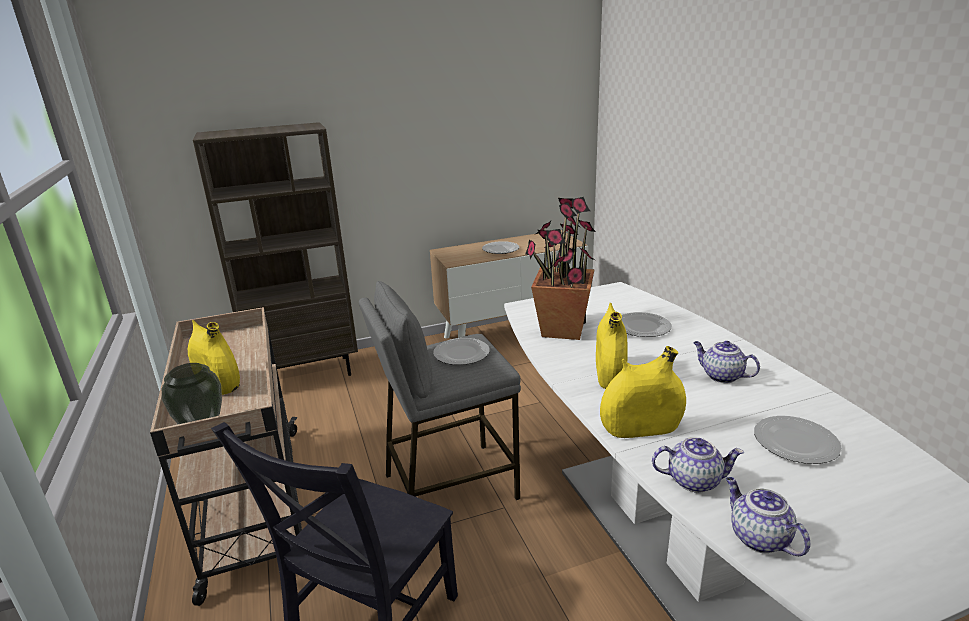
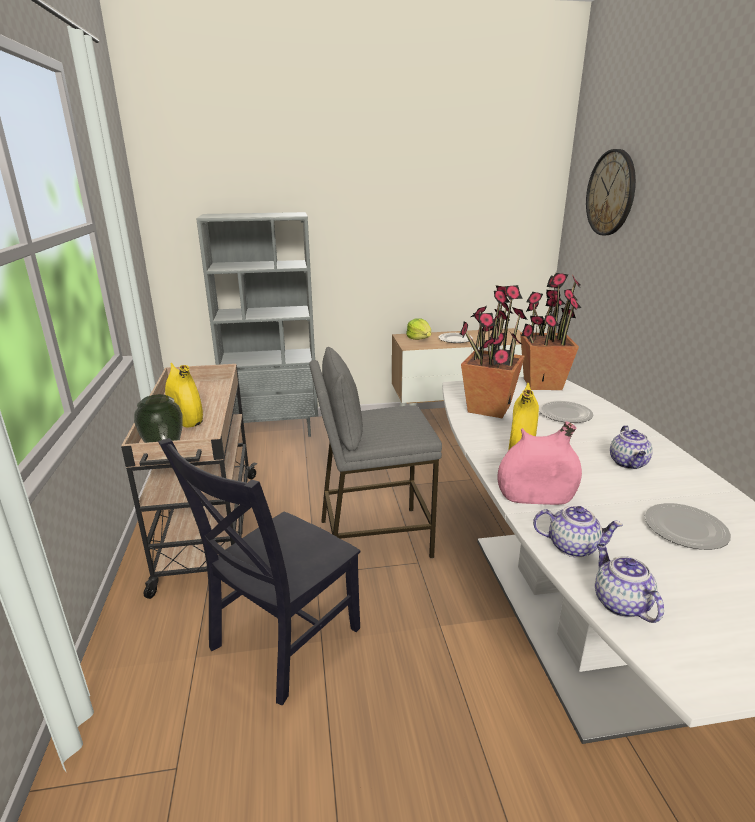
camera: 10 degrees right, 0 degrees up
(306, 373) = (274, 431): brown bookcase -> grey bookcase
(461, 252) = (419, 339): none -> lettuce
(461, 354) = (393, 419): plate -> none
(609, 294) = (542, 384): none -> potted plant
(641, 428) = (536, 497): yellow vase -> pink vase
(649, 84) = (611, 193): none -> wall clock
(721, 376) = (628, 463): teapot -> teapot turned 135 degrees counterclockwise

